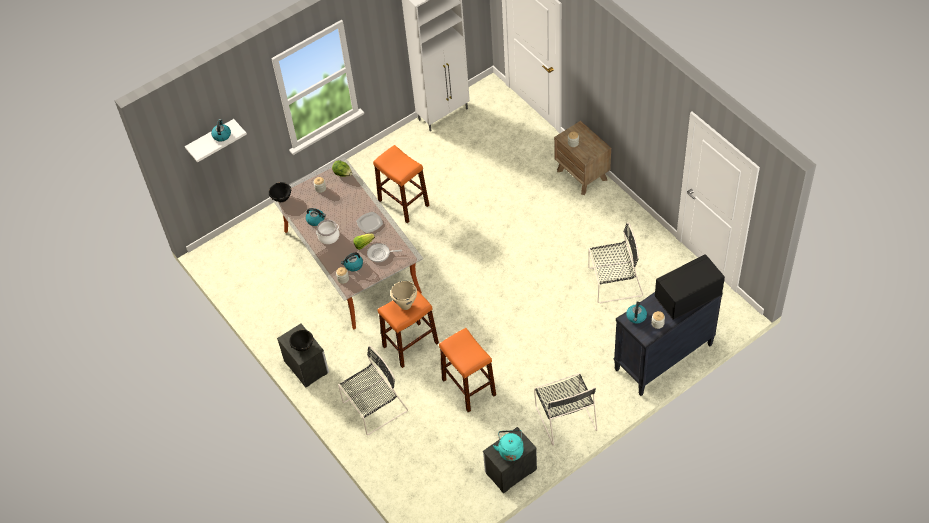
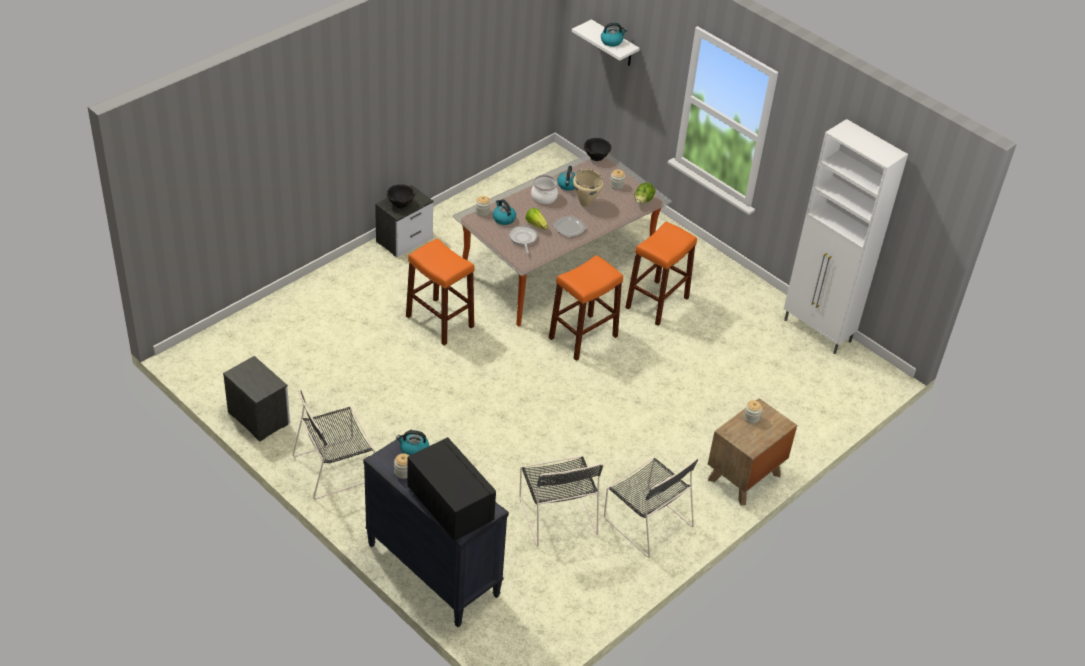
camera: 75 degrees right, 10 degrees down
(373, 408) = (349, 296): black chair -> black chair (646, 520)
(405, 305) = (442, 259): beige cooking pot -> beige cooking pot (586, 203)
(469, 387) = (379, 375): orange stool -> orange stool (583, 337)
(510, 450) = (253, 379): turquoise kettle -> none

